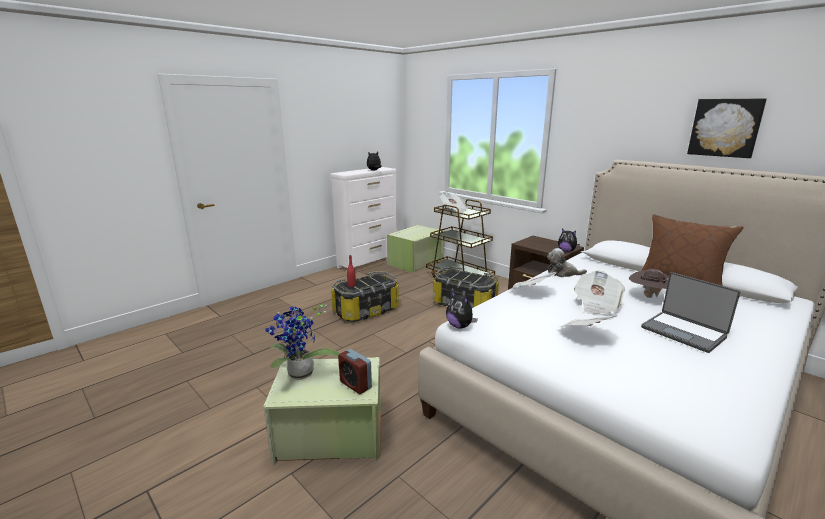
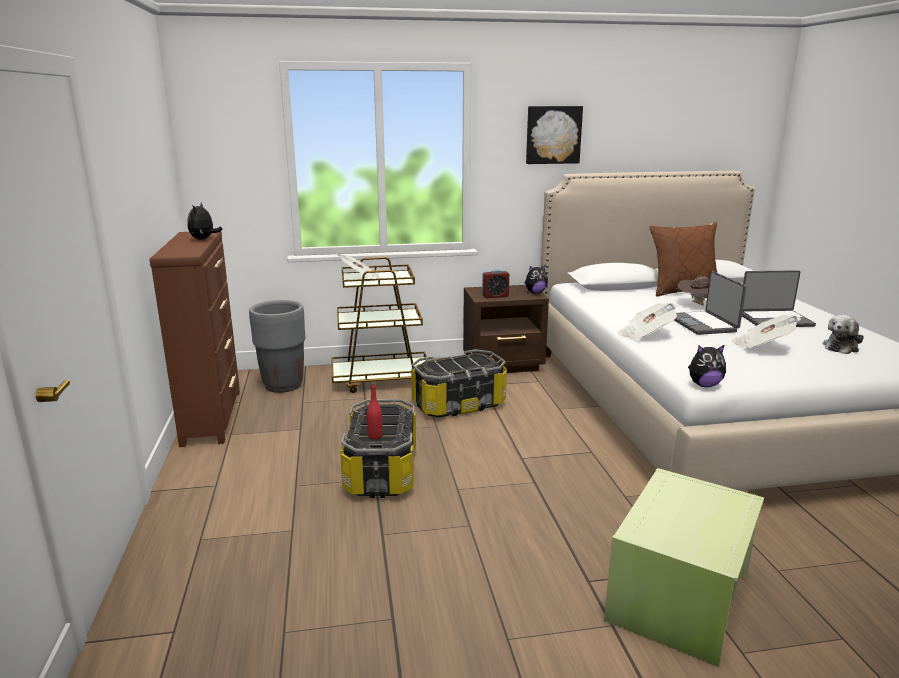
camera: 55 degrees left, 0 degrees up
(300, 375) = (670, 532): potted plant -> none
(355, 385) = (717, 499): alarm clock -> alarm clock (495, 296)
(368, 262) = (212, 416): white dresser -> brown dresser
(416, 262) = (283, 385): green storage box -> grey planter
(562, 273) = (611, 310): plush toy -> plush toy (841, 347)
(596, 305) = (703, 324): newspaper -> laptop
(725, 127) = (654, 132): picture -> picture (553, 135)

